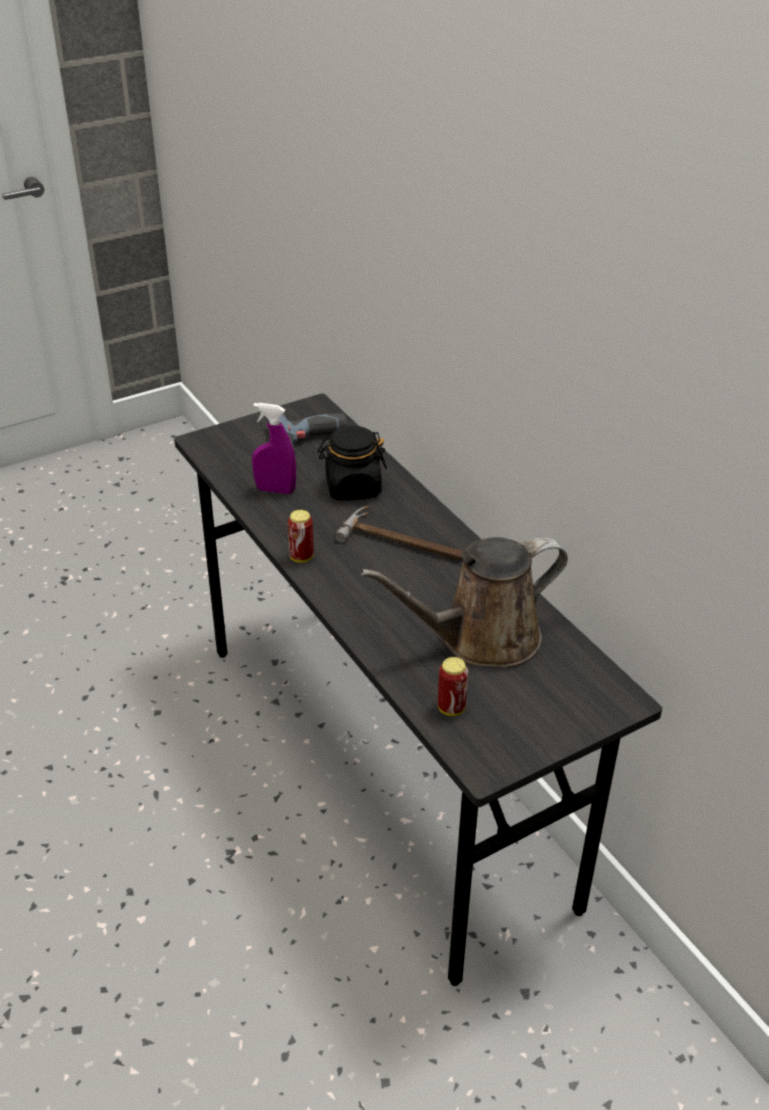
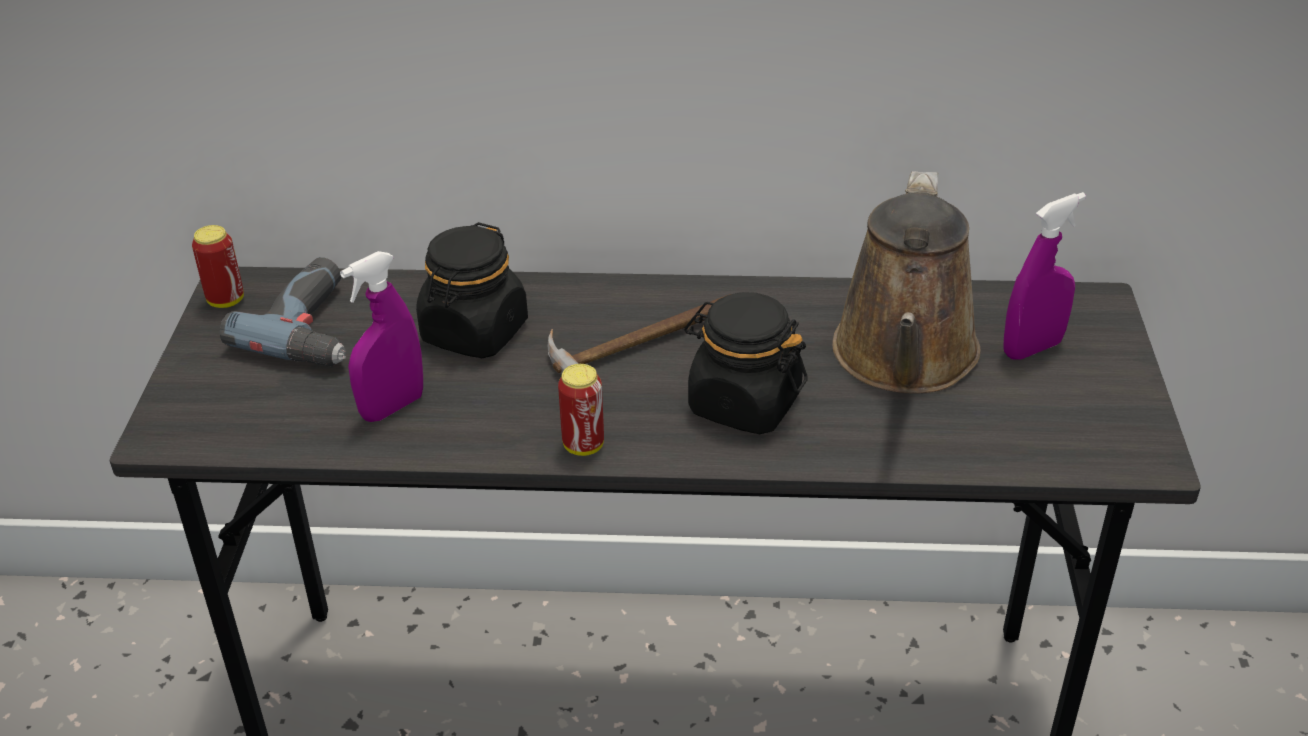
camera: 55 degrees left, 0 degrees up
(383, 595) = (743, 403): none -> black jar
(451, 708) = (1020, 440): can -> can (226, 300)
(544, 686) = (1032, 348): none -> purple spray bottle

